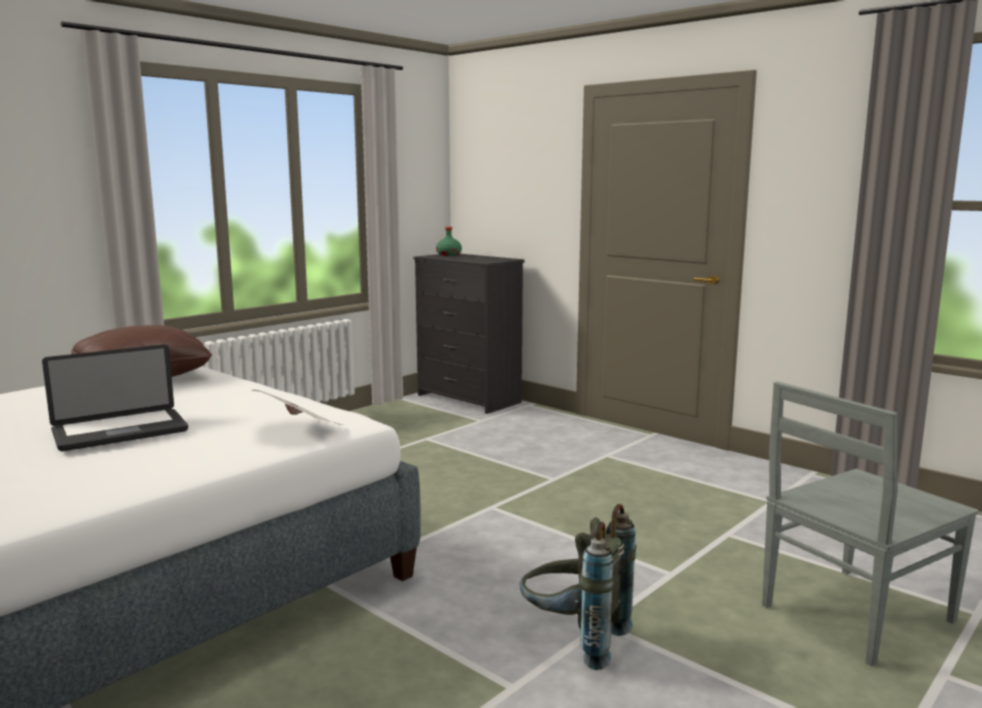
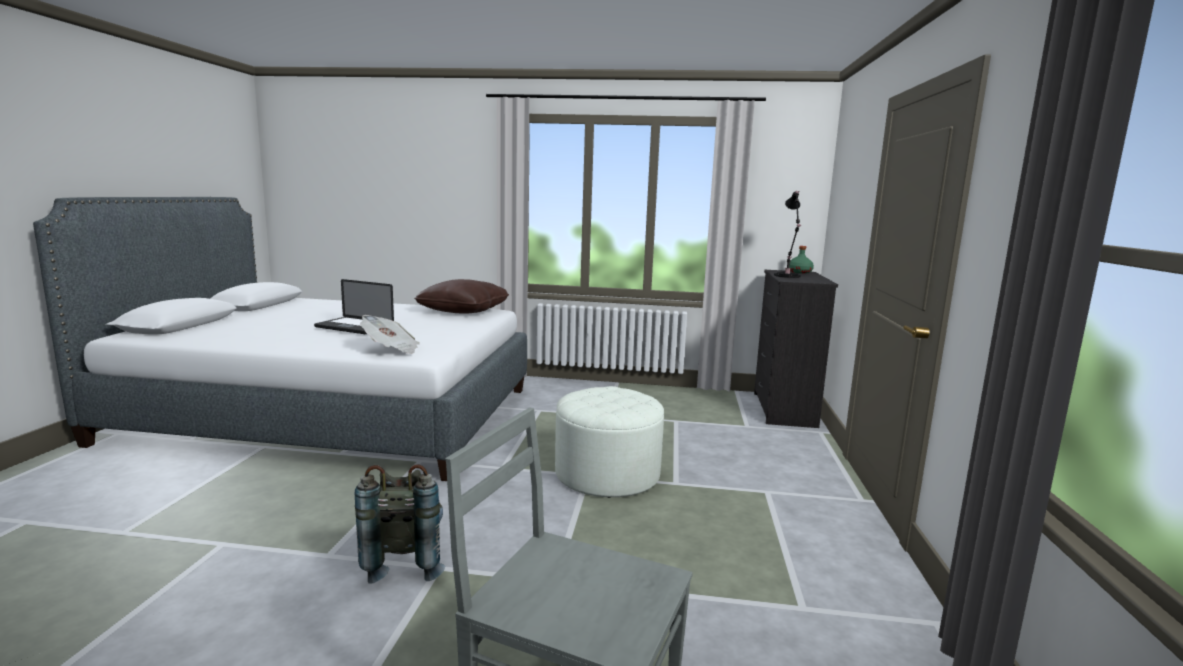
camera: 55 degrees right, 0 degrees up
(464, 259) = (787, 276): none -> black table lamp
(500, 498) = (607, 474): none -> white ottoman

